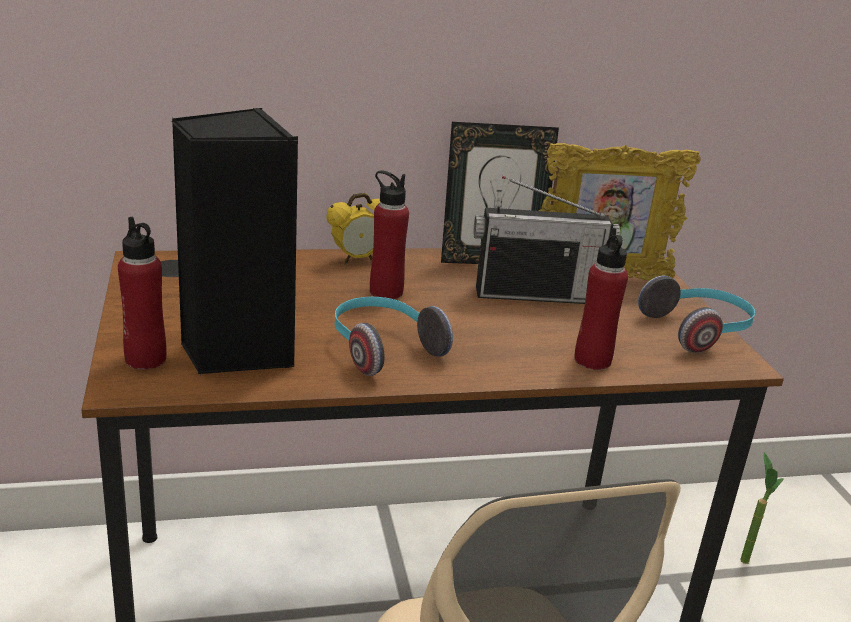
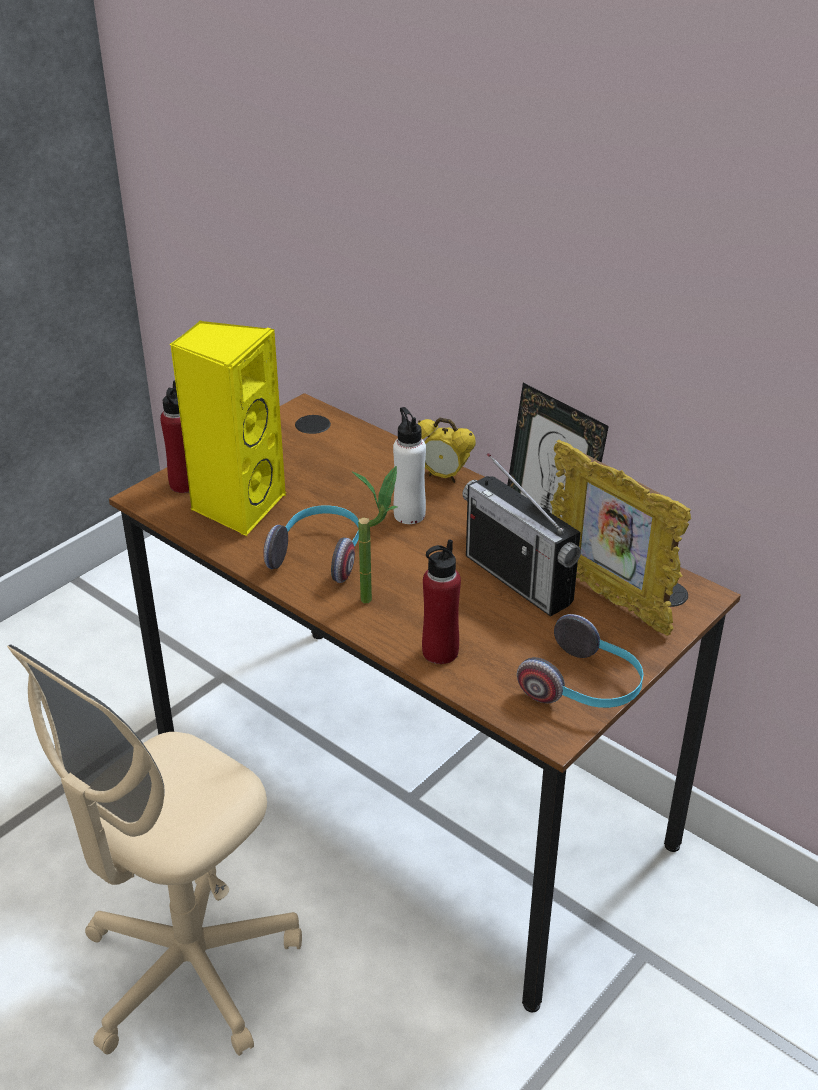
camera: 55 degrees right, 10 degrees up
(235, 351) = (237, 506): black speaker -> yellow speaker
(386, 292) = (409, 515): red bottle -> white bottle
(744, 555) = (753, 997): potted plant -> potted plant (377, 597)

